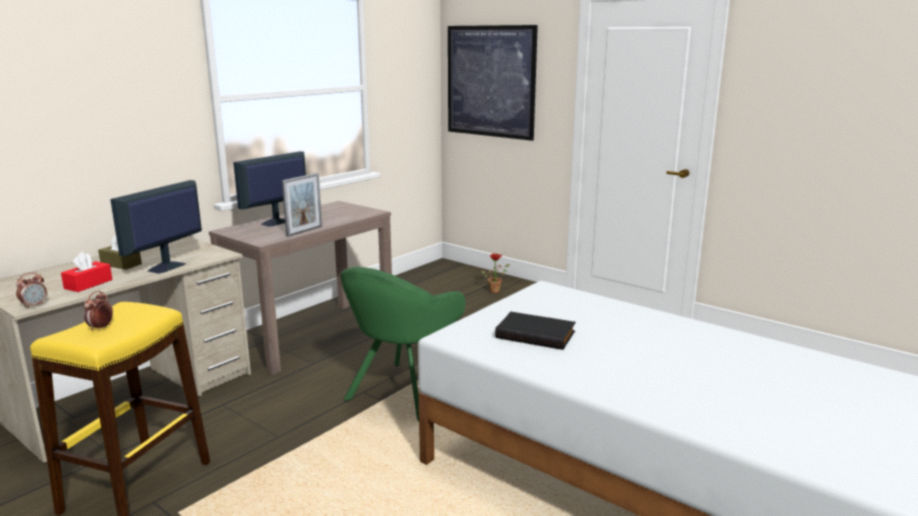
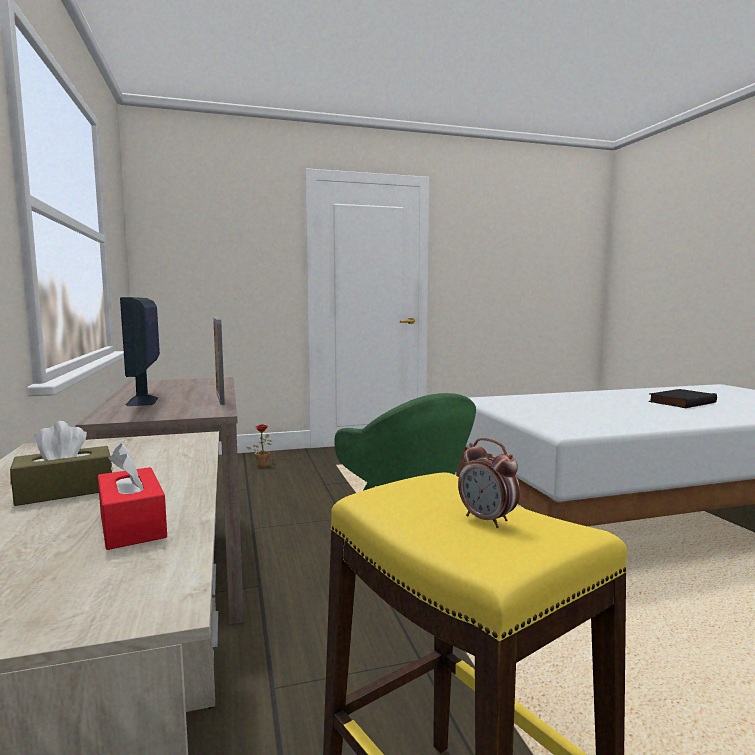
camera: 55 degrees left, 10 degrees down
(34, 305) = (172, 591): alarm clock -> none
(166, 267) = (177, 467): monitor -> none
(490, 81) = (204, 252): picture -> none
(536, 334) = (583, 415): black book -> black book (681, 402)

